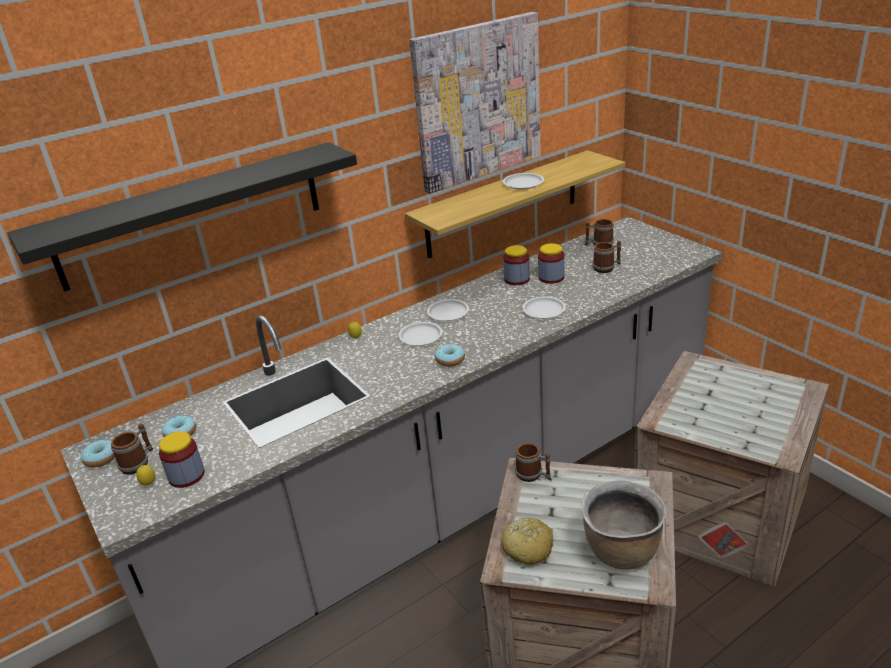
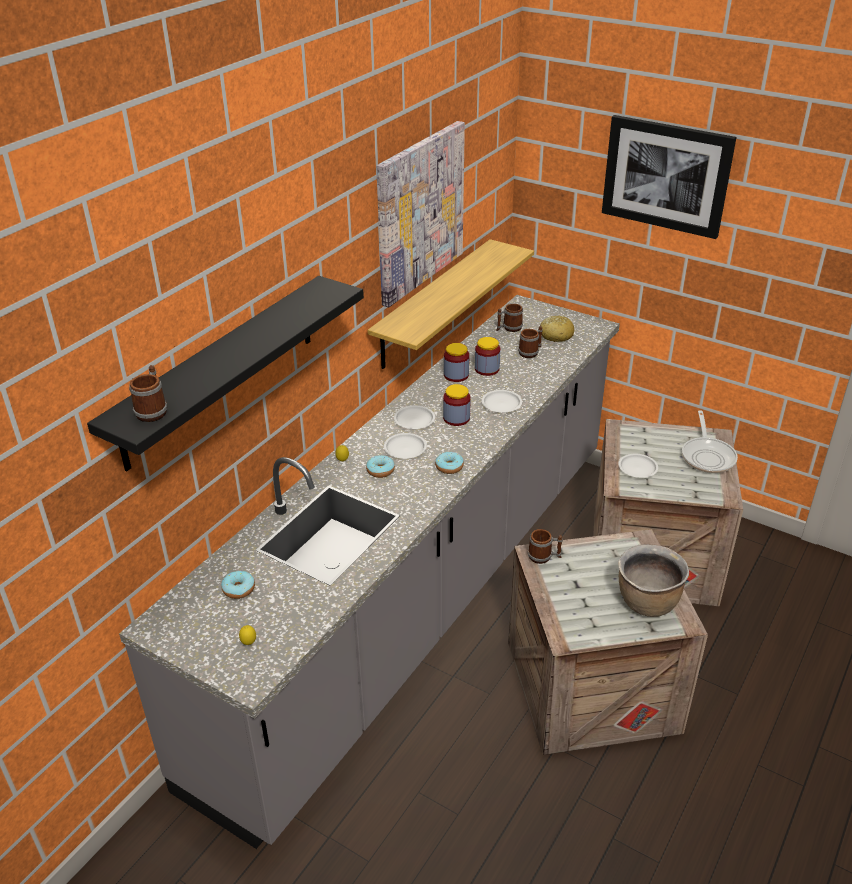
camera: 25 degrees left, 5 degrees up
(101, 458) = (174, 631): donut -> donut (380, 471)
(138, 462) = (218, 625): mug -> mug (153, 410)
(186, 475) = (280, 626): jar -> jar (456, 418)
(523, 184) = (458, 284): white plate -> white plate (638, 468)
(528, 548) = (575, 618): bread -> bread (556, 335)
(769, 79) = (666, 176): none -> picture
(783, 407) = (707, 456): none -> frying pan

